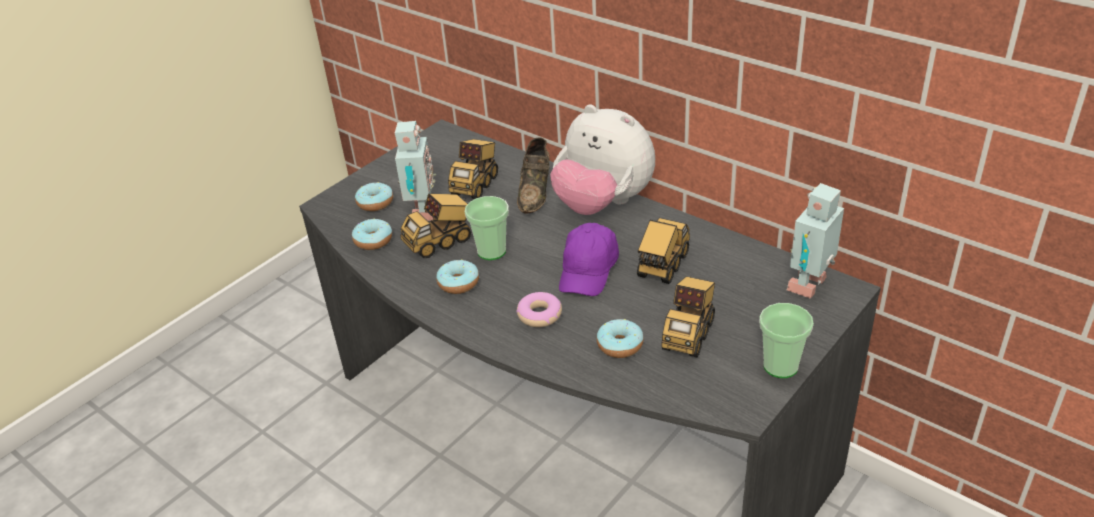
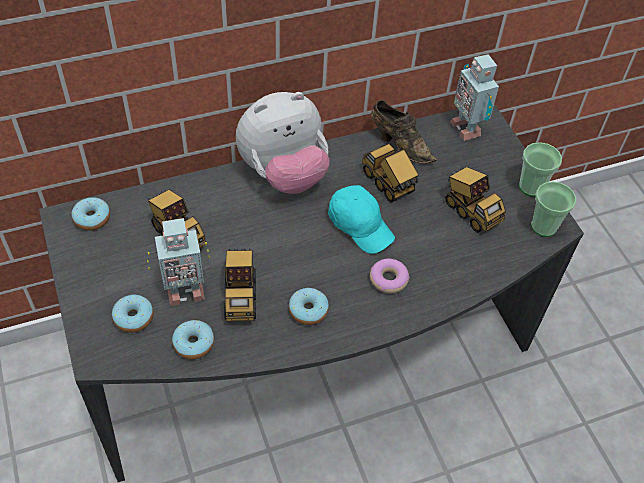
camera: 65 degrees left, 15 degrees up
(421, 213) = (184, 291): toy robot -> toy robot turned 135 degrees clockwise
(491, 251) = (284, 270): cup -> cup (543, 226)
(535, 192) = (227, 203): brown shoe -> brown shoe (399, 144)
(588, 271) = (360, 225): purple cap -> turquoise cap
(620, 345) = (455, 252): donut -> donut (92, 218)

